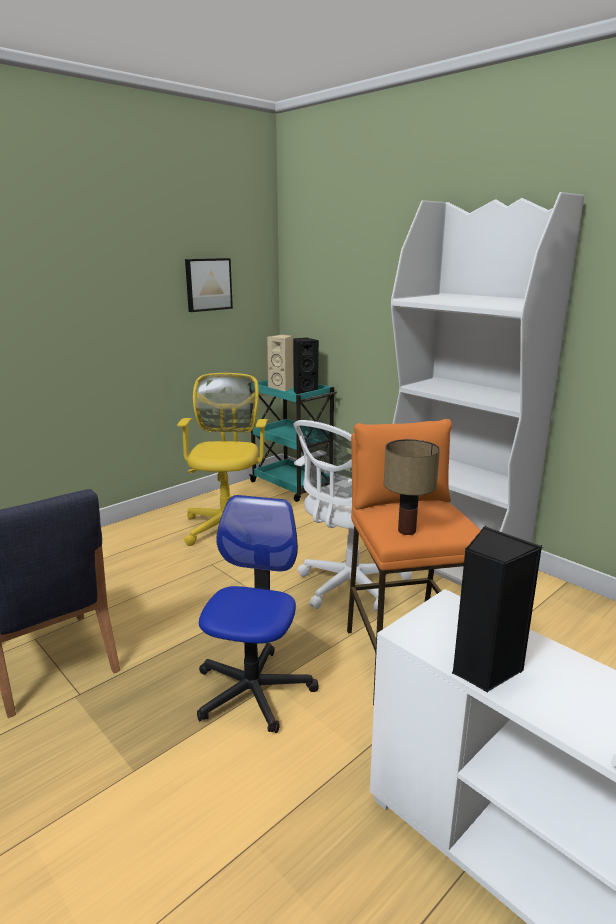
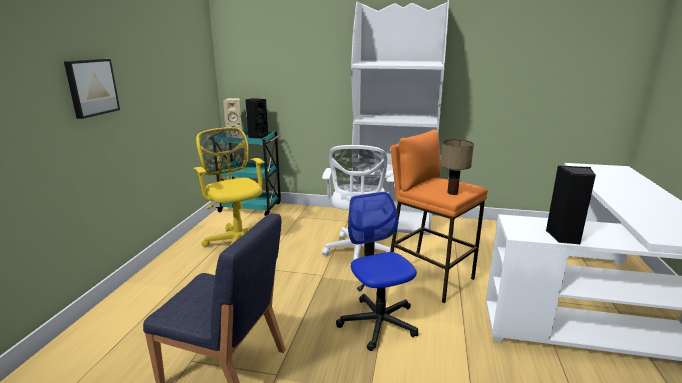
camera: 35 degrees left, 0 degrees up
(208, 284) = (179, 61): picture -> picture (91, 87)

